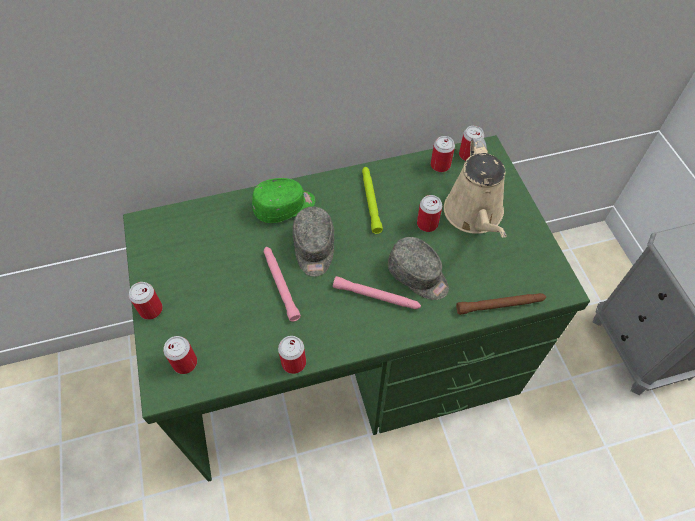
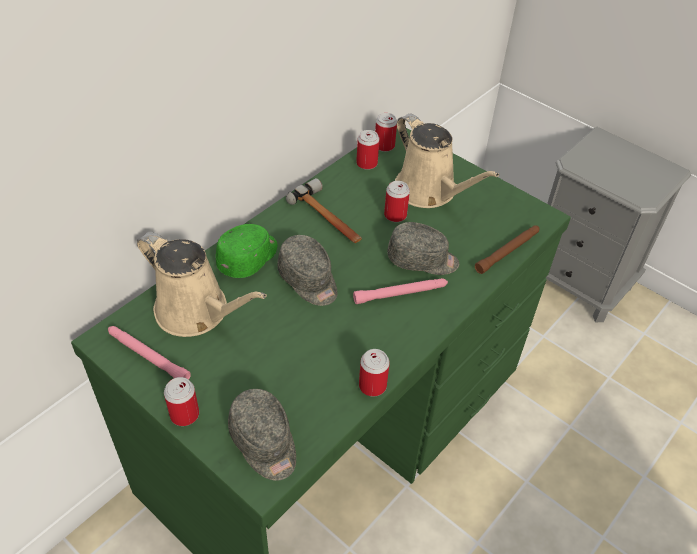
camera: 35 degrees left, 10 degrees down
(185, 363) = (264, 443): can -> grey cap
(216, 233) = (197, 312): none -> beige watering can
(280, 284) = (302, 326): pink flashlight -> pink flashlight (147, 356)
(370, 201) = (328, 218): green flashlight -> hammer

